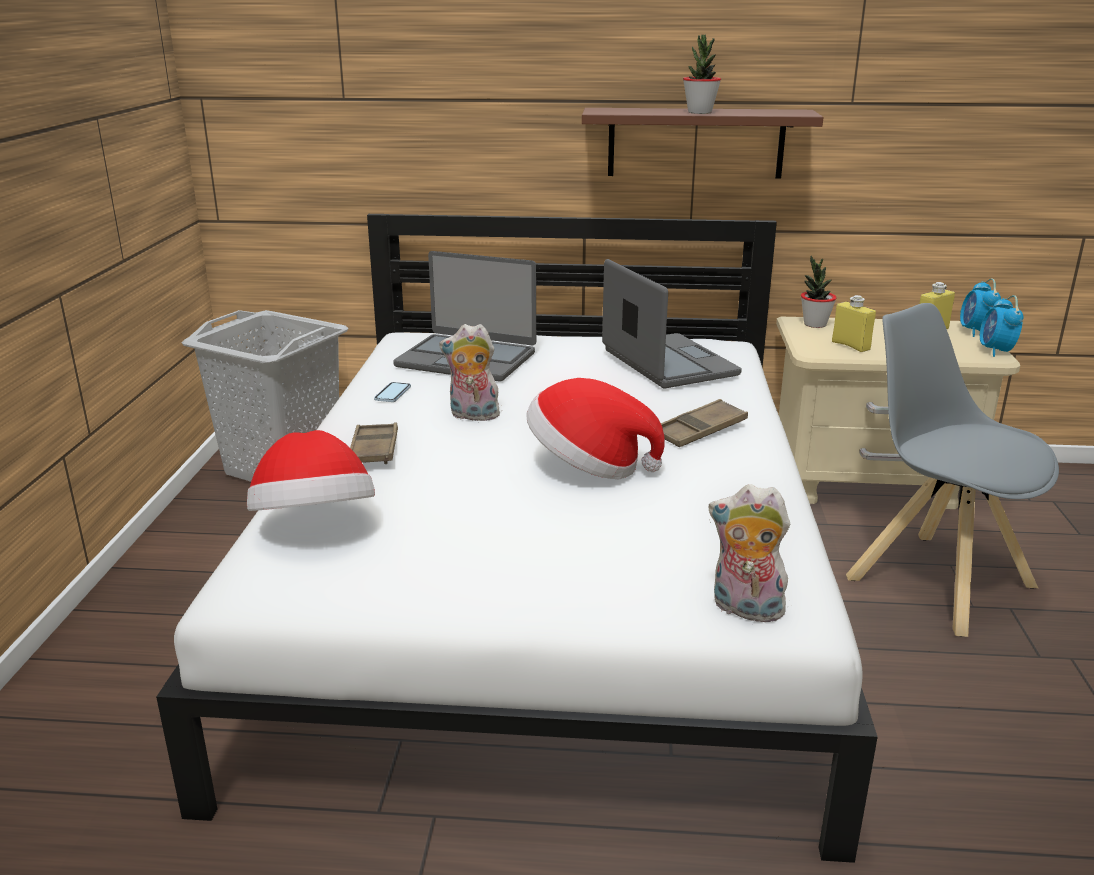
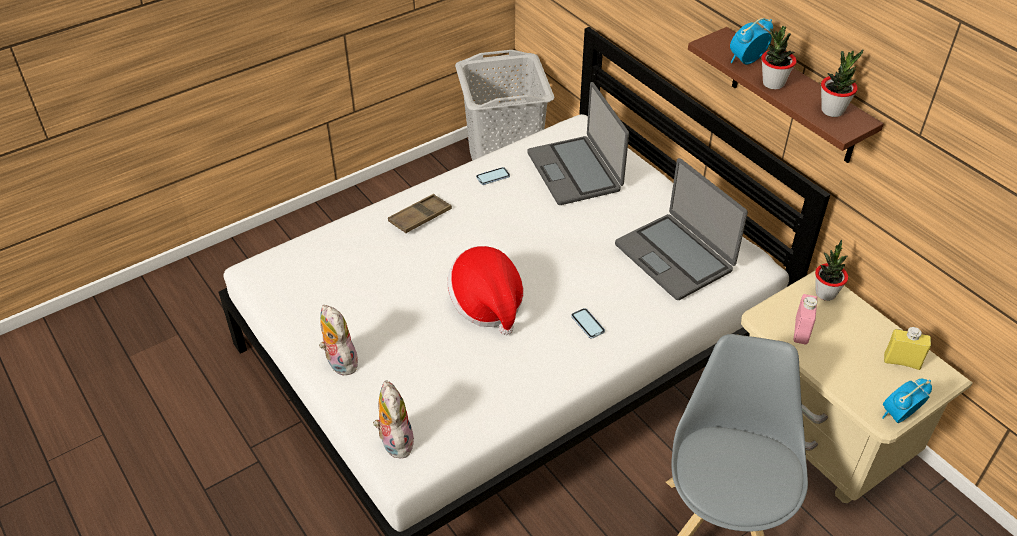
camera: 50 degrees right, 20 degrees up
(315, 525) = (328, 251): hat -> none
(472, 416) = (500, 224): plush toy -> plush toy (339, 362)
(667, 363) = (674, 257): laptop -> laptop turned 120 degrees clockwise
(699, 430) = (587, 324): brown tray -> phone
(771, 111) = (832, 110): none -> potted plant
(850, 346) = (801, 331): yellow bottle -> pink bottle
(975, 332) = (935, 388): alarm clock -> alarm clock (746, 61)

